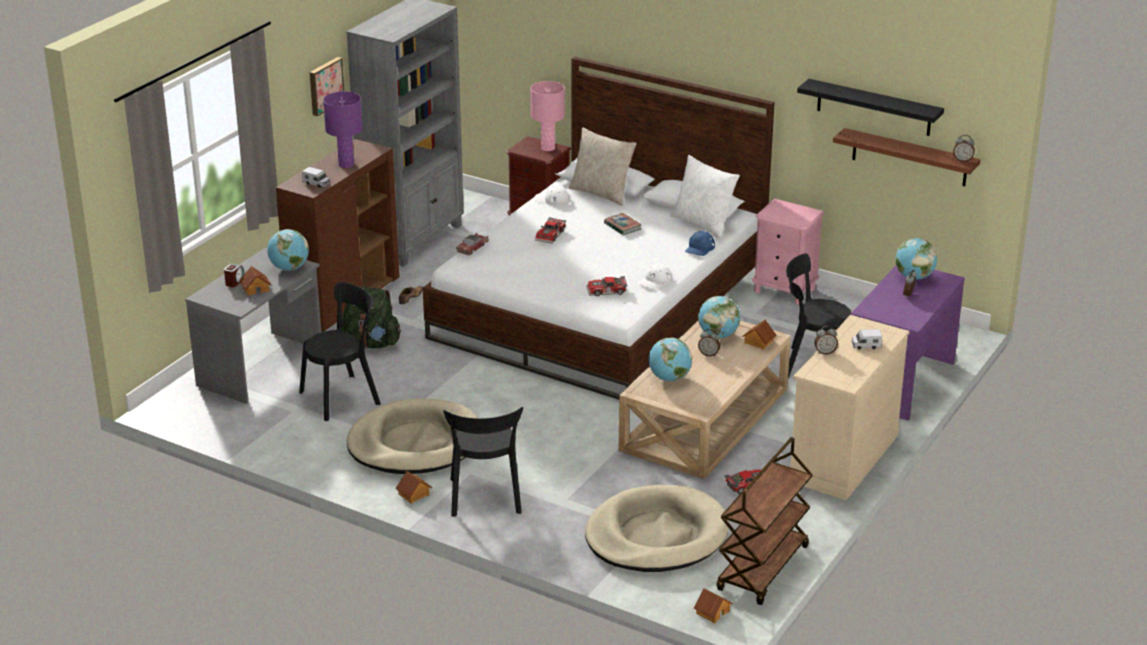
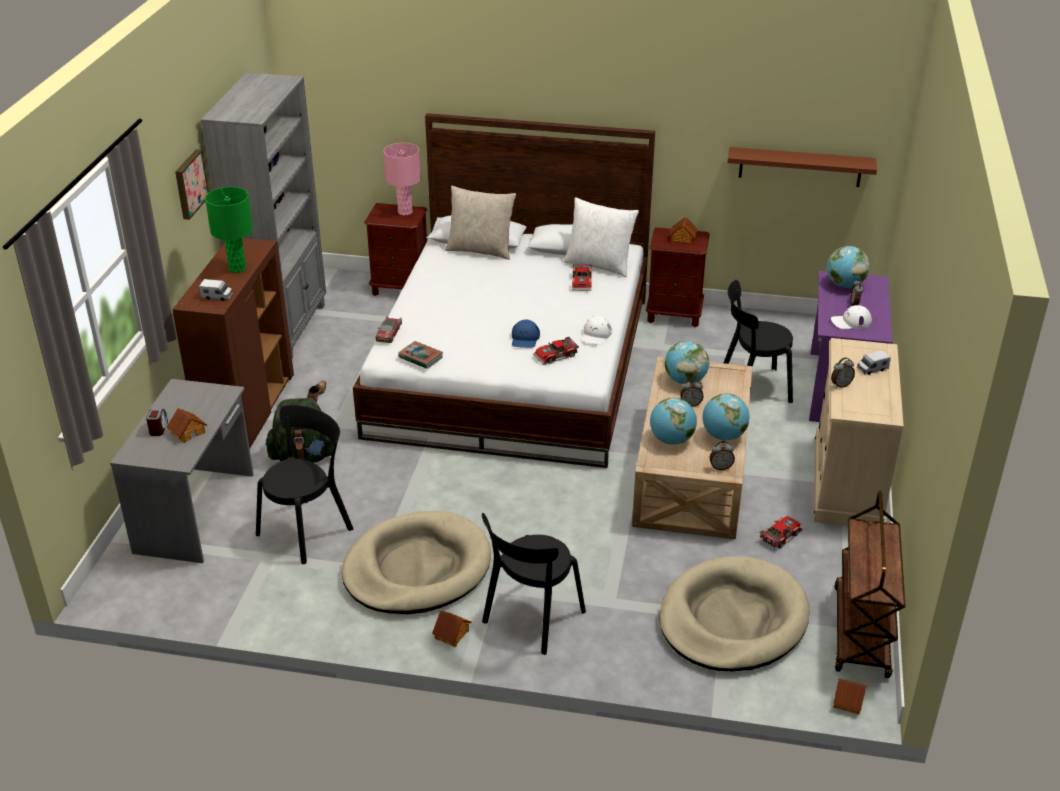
camera: 20 degrees left, 5 degrees up
(289, 268) = (213, 399): globe -> globe (723, 436)
(346, 164) = (237, 268): purple table lamp -> green table lamp
(485, 498) = (531, 619): black chair -> black chair turned 60 degrees clockwise
(551, 235) = (461, 304): toy car -> toy car (583, 282)
(552, 200) = (436, 265): white cap -> white cap (851, 322)
(622, 226) = (524, 281): book -> book (420, 357)
(699, 248) = (614, 291): blue cap -> blue cap (525, 338)
(758, 342) = (728, 380): toy house -> toy house (682, 238)
(784, 290) = (674, 315): pink nightstand -> brown nightstand
(874, 108) = (762, 122): black shelf -> none
(962, 160) = (862, 161): alarm clock -> alarm clock (720, 467)

